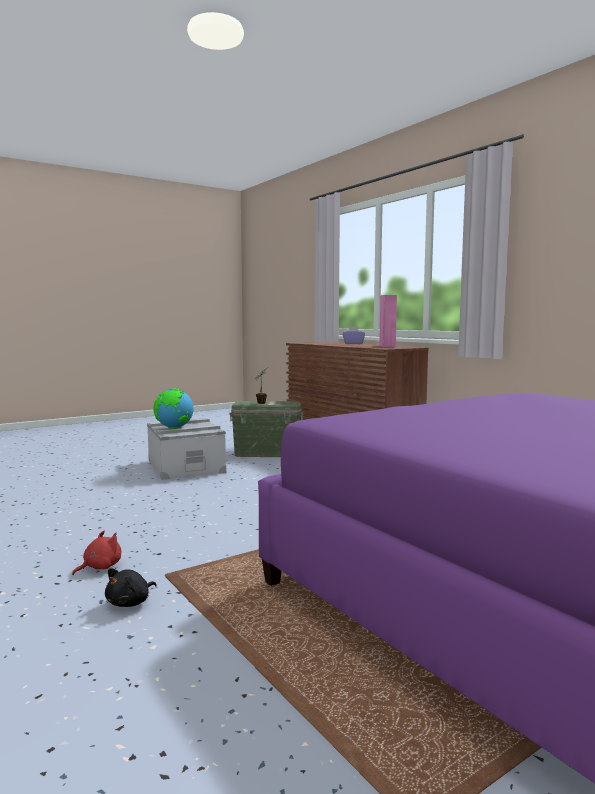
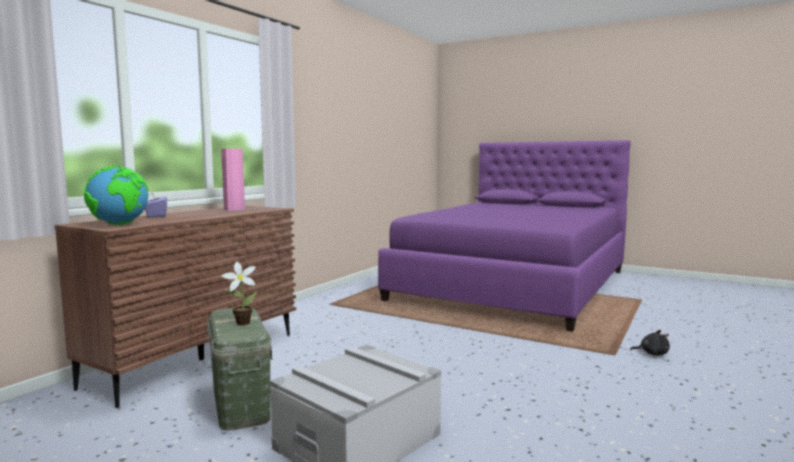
camera: 115 degrees left, 0 degrees up
(100, 567) = (647, 376): red plush toy -> none
(174, 428) = (377, 378): globe -> globe (120, 224)

